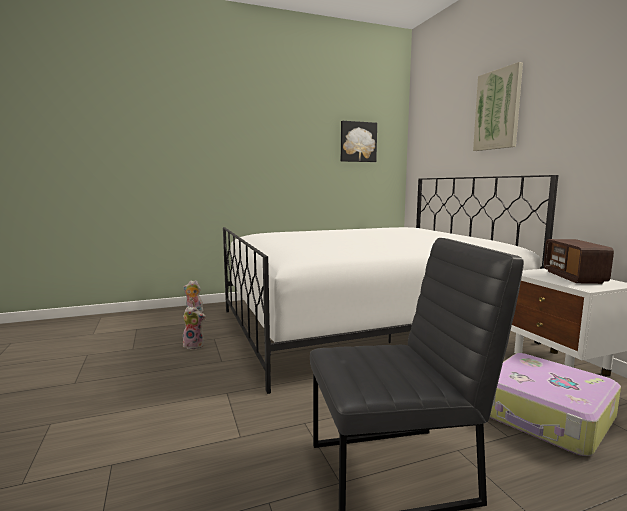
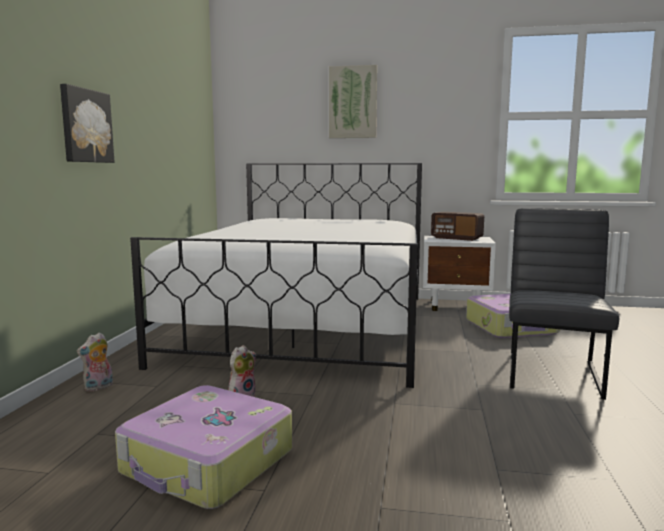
camera: 60 degrees left, 0 degrees up
(106, 360) = (208, 463): none -> suitcase
(358, 142) = (186, 115): picture -> picture (85, 126)

